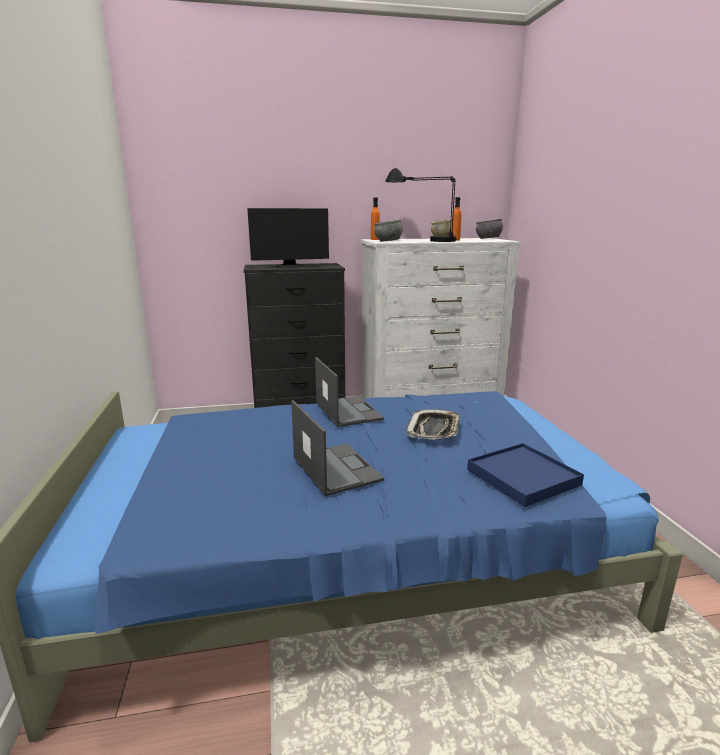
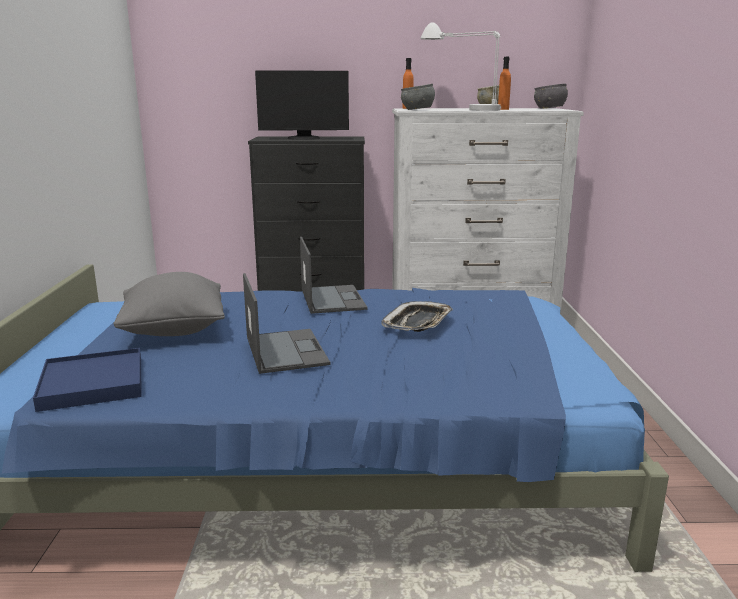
camera: 10 degrees right, 0 degrees up
(219, 454) = (174, 331): none -> grey pillow
(421, 240) = (460, 109): black table lamp -> white table lamp
(523, 477) = (489, 374): blue tray -> blue tray (93, 383)

